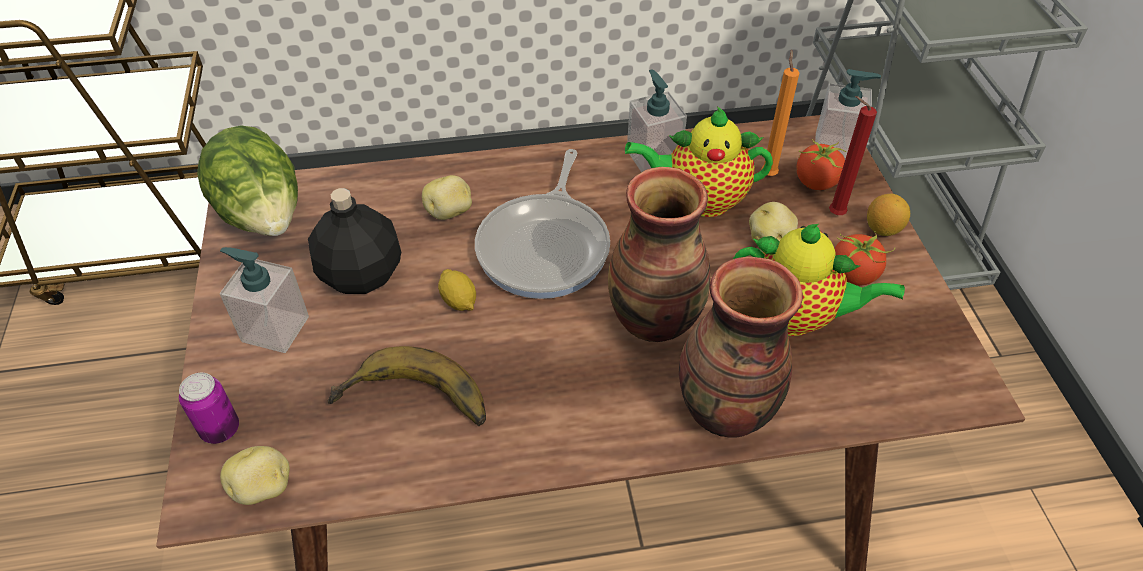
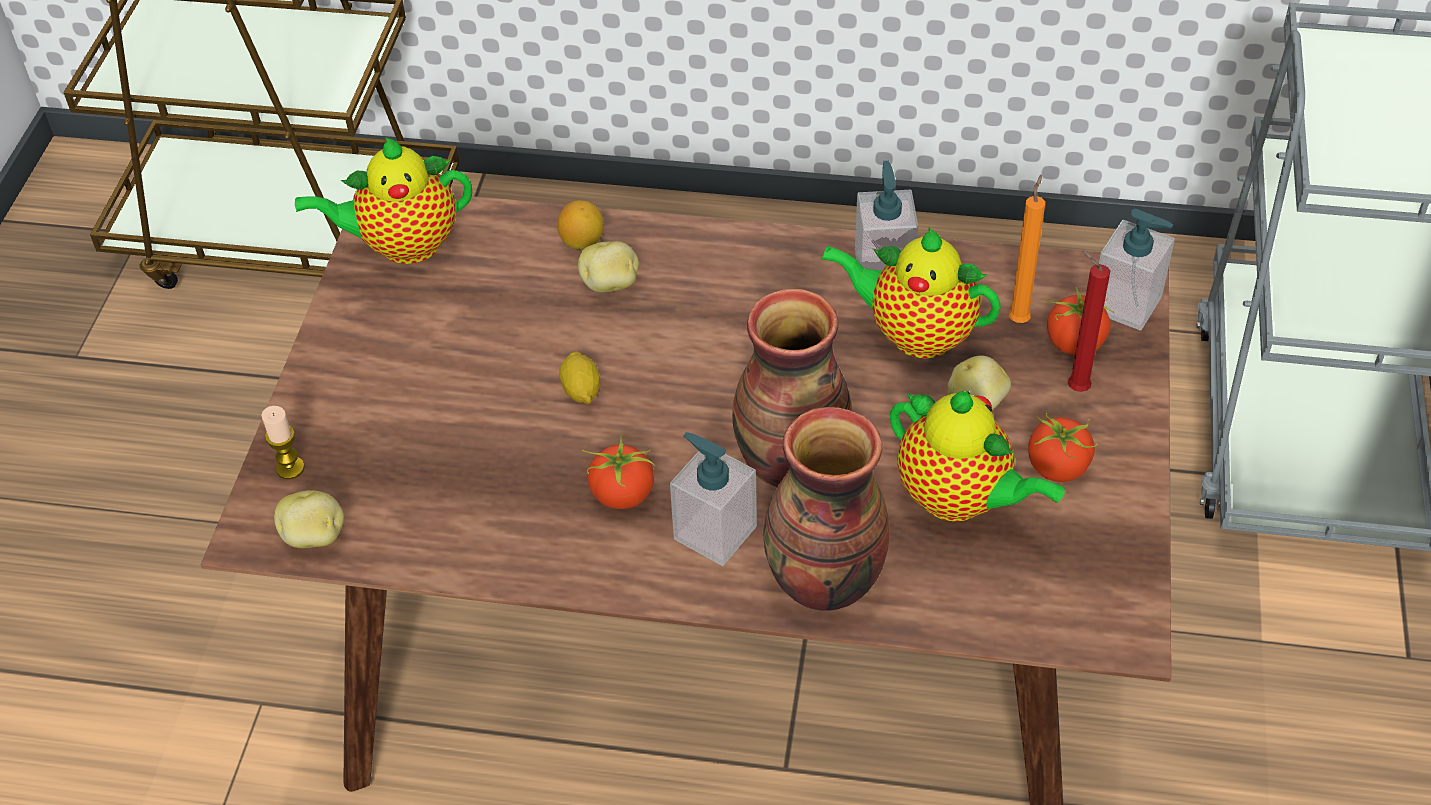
camera: 20 degrees right, 0 degrees up
(220, 429) = (290, 468): can -> candle
(264, 217) = (403, 245): lettuce -> teapot
(275, 329) = (375, 376): soap dispenser -> soap dispenser (714, 532)
(360, 275) = (485, 336): black bottle -> none
(412, 407) = (489, 494): banana -> none
(528, 380) = (622, 495): none -> tomato
(546, 246) = (705, 350): frying pan -> none
(882, 229) = (1127, 421): lemon -> lemon (582, 242)

